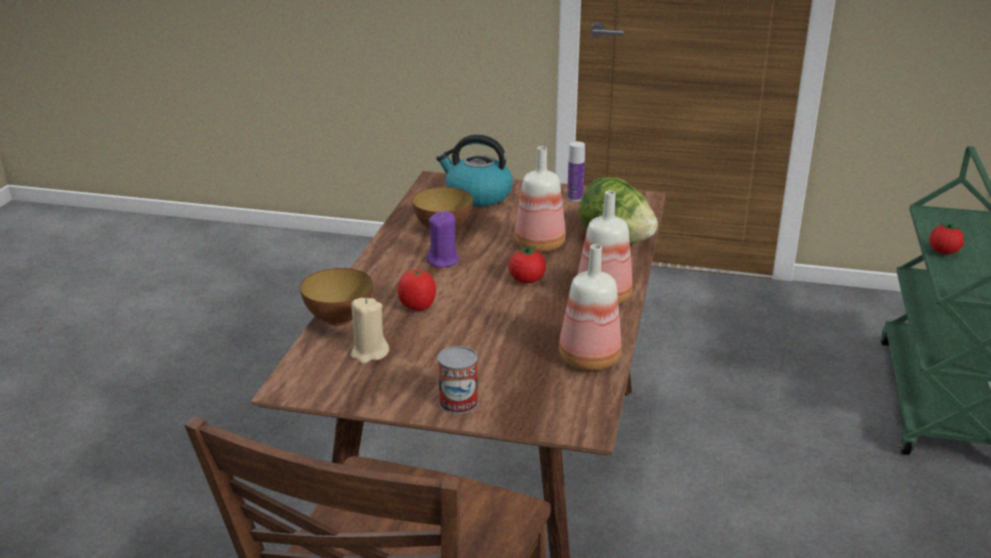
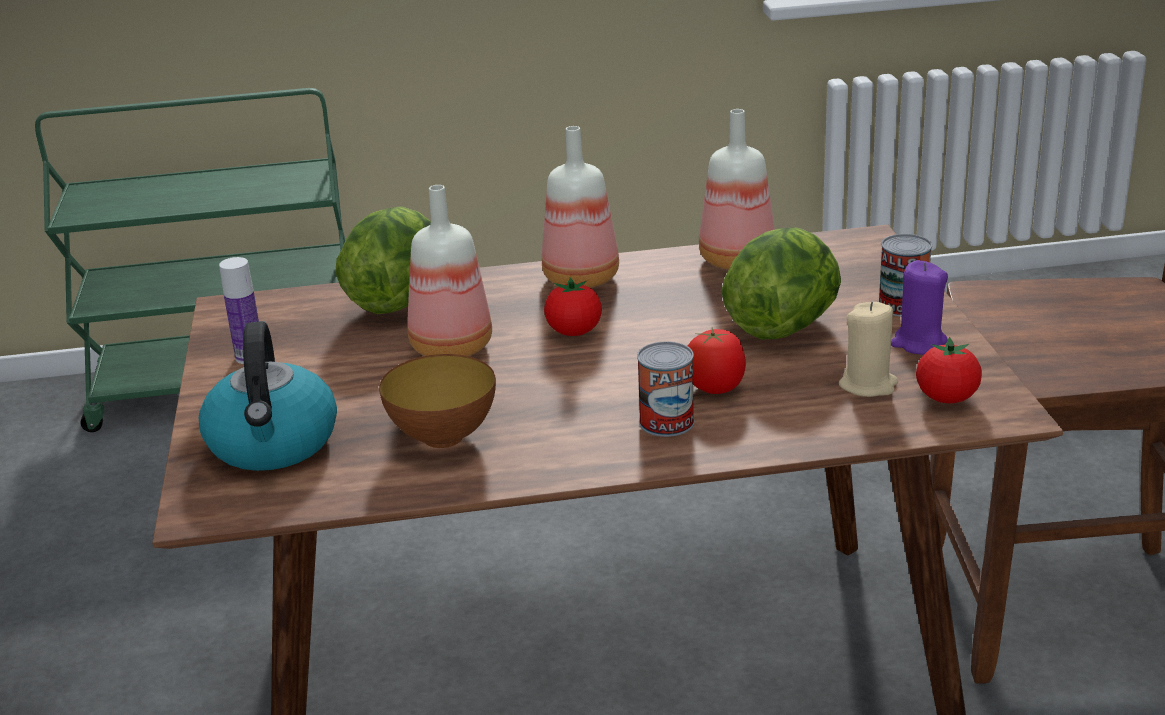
camera: 110 degrees left, 0 degrees up
(339, 319) = (810, 434): bowl -> none
(396, 284) = (666, 422): none -> can
(443, 260) = (558, 406): purple candle -> purple candle (918, 343)
(470, 348) = (784, 326): none -> lettuce
(943, 252) = (203, 202): tomato -> tomato (946, 398)

